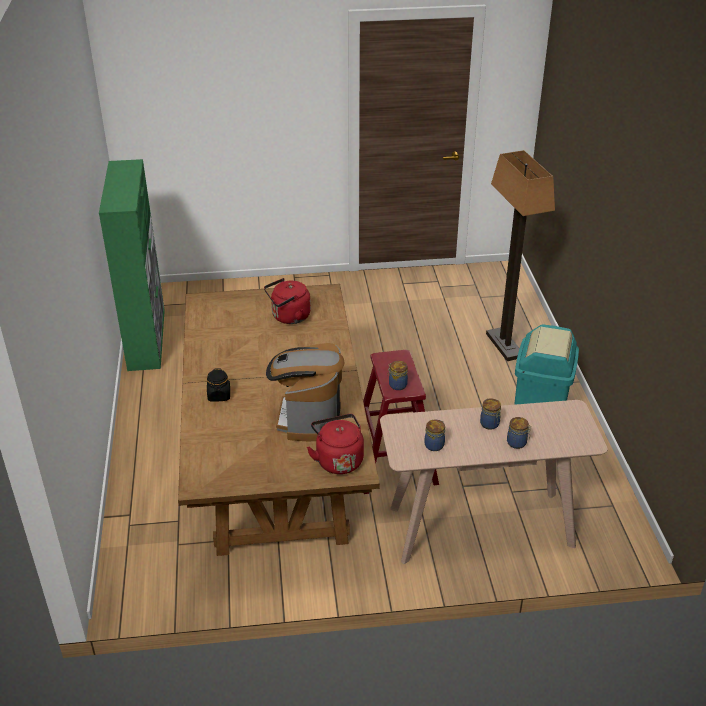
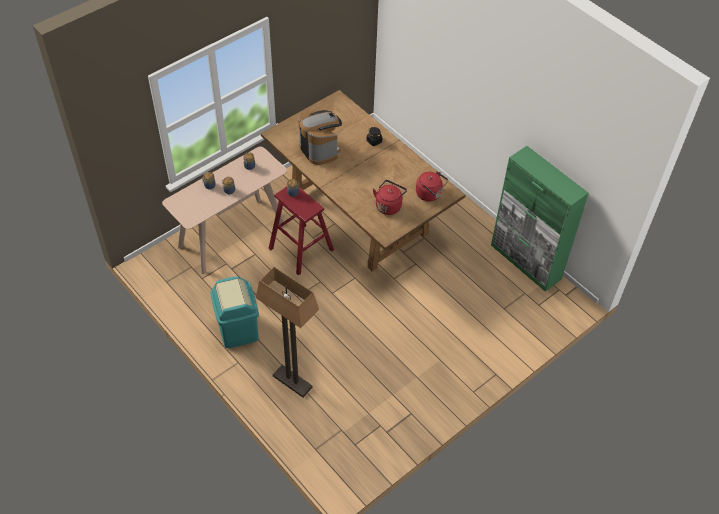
camera: 145 degrees right, 15 degrees up
(338, 459) = (287, 135): red kettle -> red kettle (430, 194)

